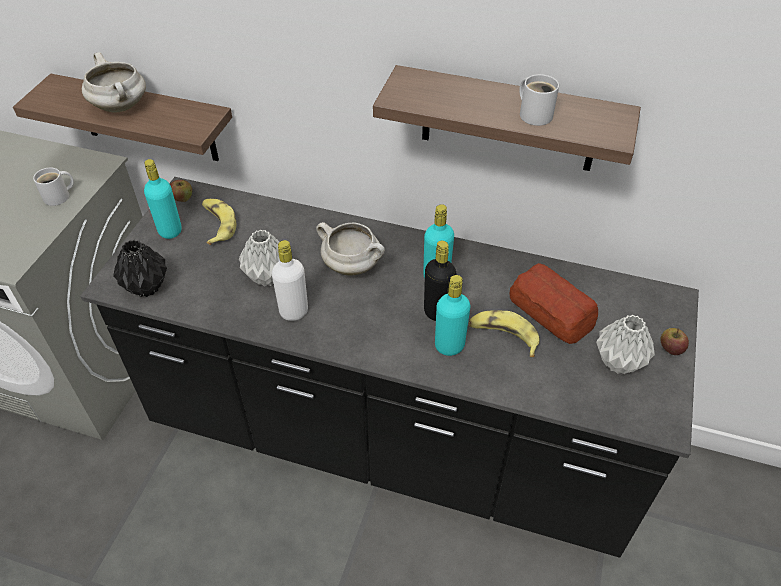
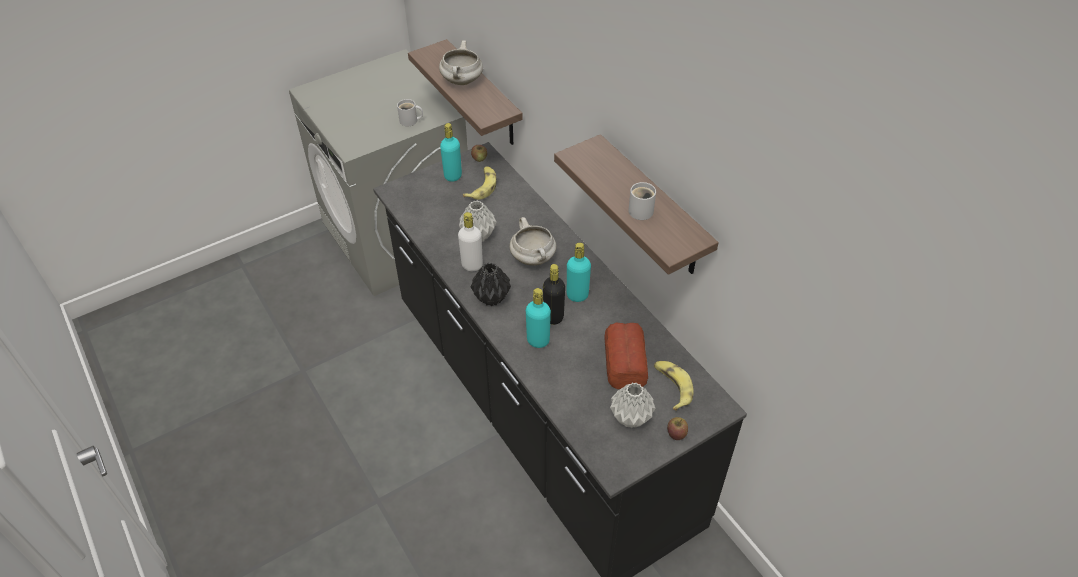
camera: 40 degrees right, 0 degrees up
(147, 287) = (410, 203): black vase -> black vase (492, 298)
(503, 336) = (577, 356): banana -> banana (672, 386)

